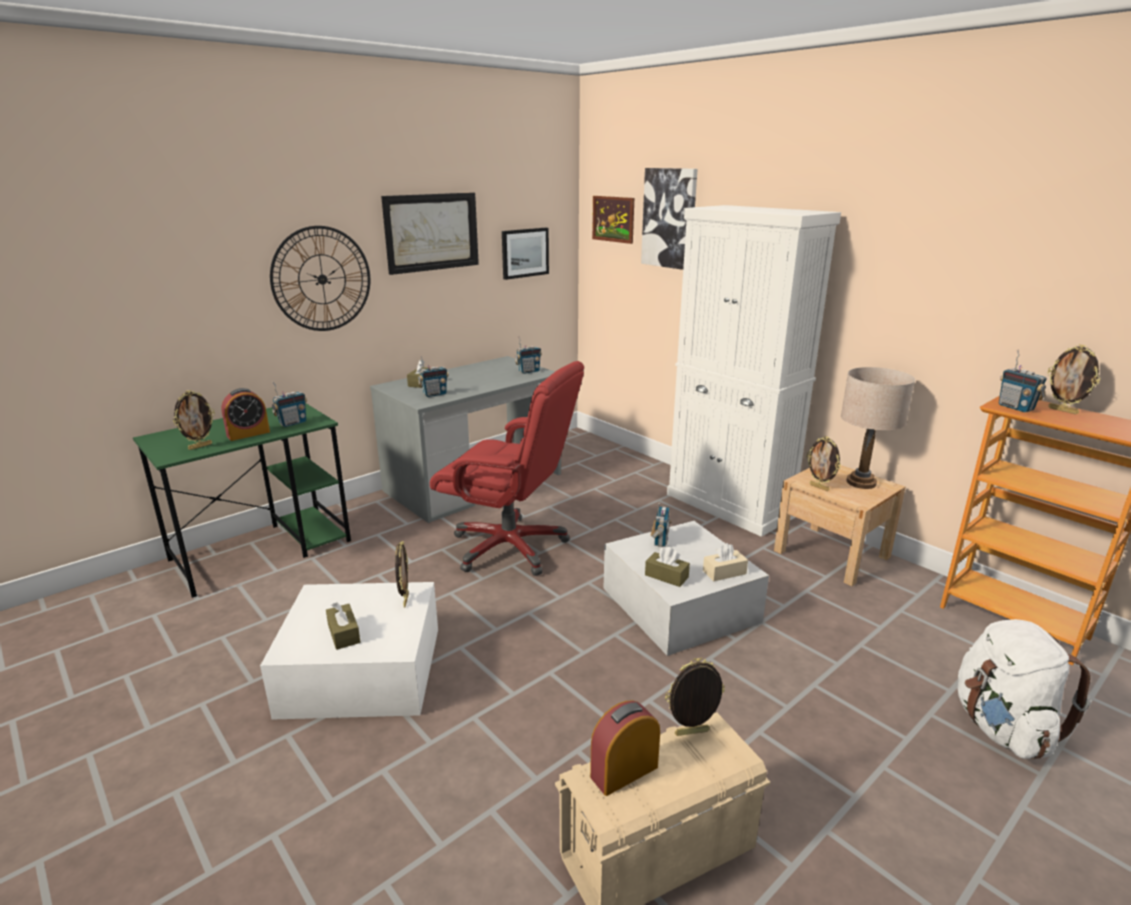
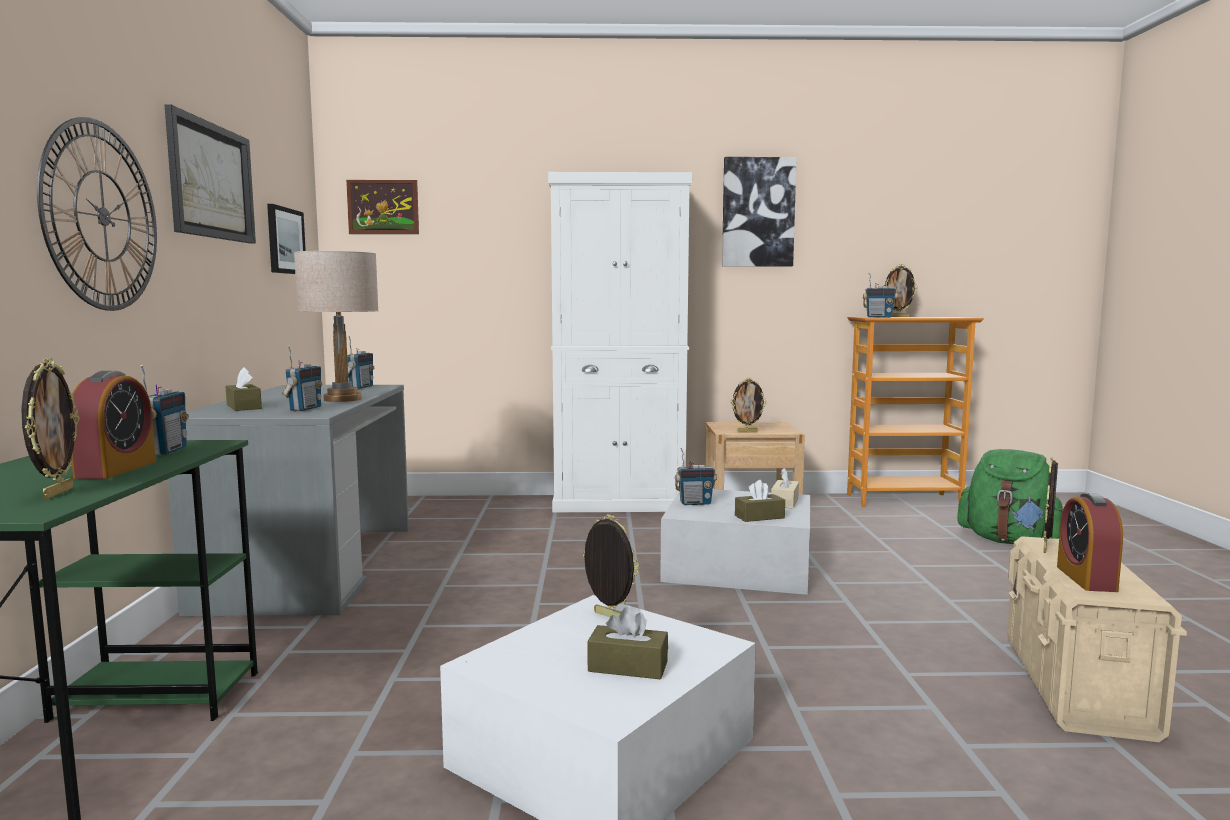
camera: 50 degrees left, 15 degrees down
(510, 547) = (499, 593): red office chair -> none
(660, 540) = (695, 503): radio -> radio turned 120 degrees clockwise
(669, 218) = (475, 201): picture -> picture (758, 212)
(861, 482) = (760, 425): beige table lamp -> beige table lamp (342, 399)
(1001, 727) = (1009, 541): white backpack -> green backpack

